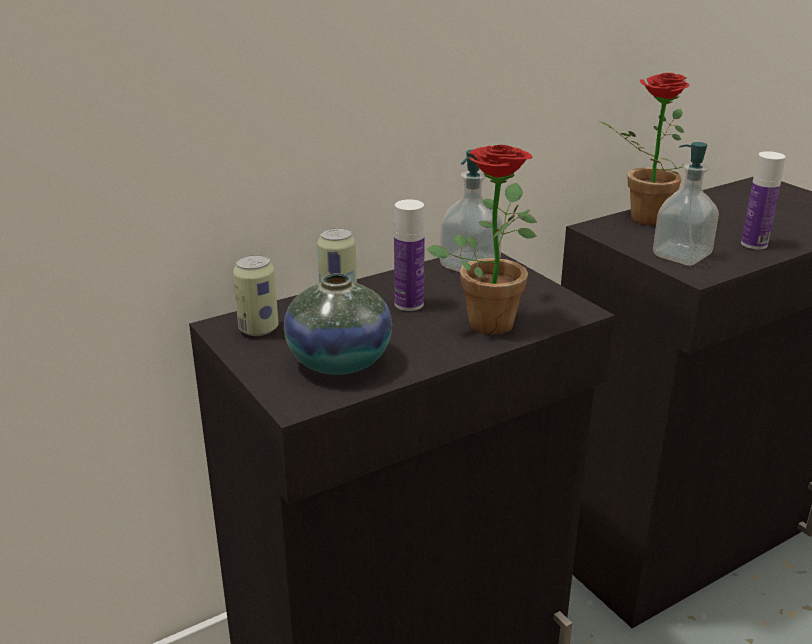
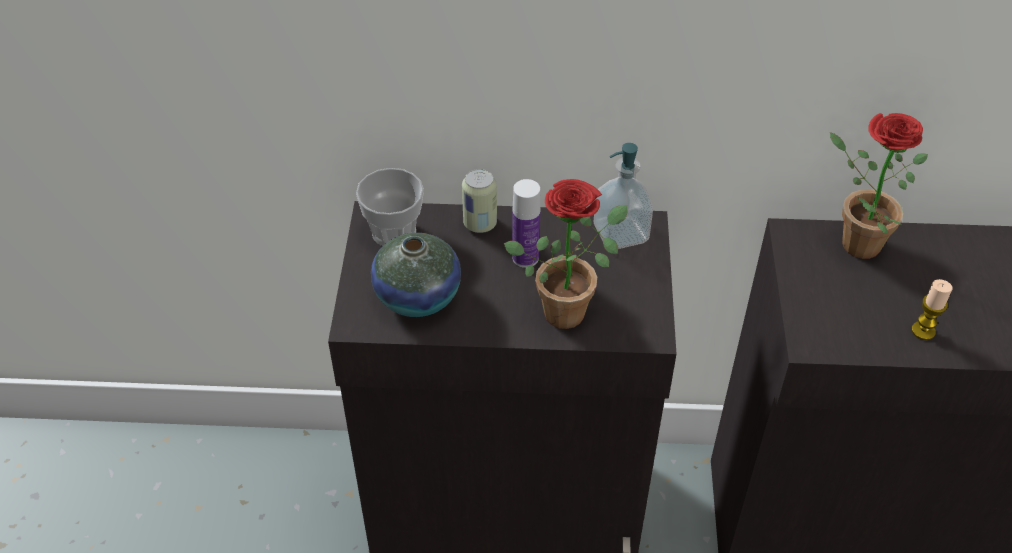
camera: 35 degrees right, 20 degrees up
(258, 329) = (394, 232): can -> cup
(681, 256) = (827, 312): soap dispenser -> none
(754, 244) = (923, 331): bottle -> candle

